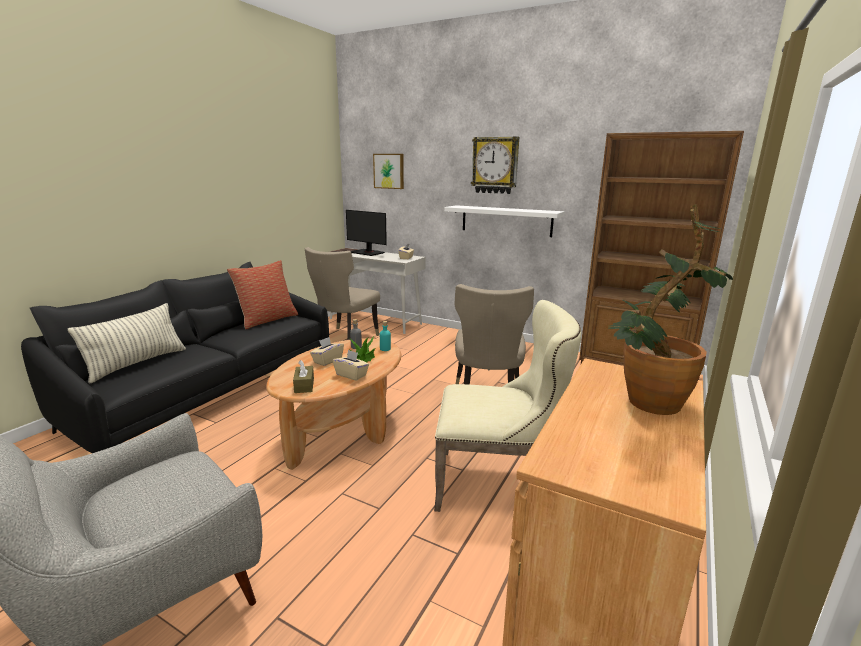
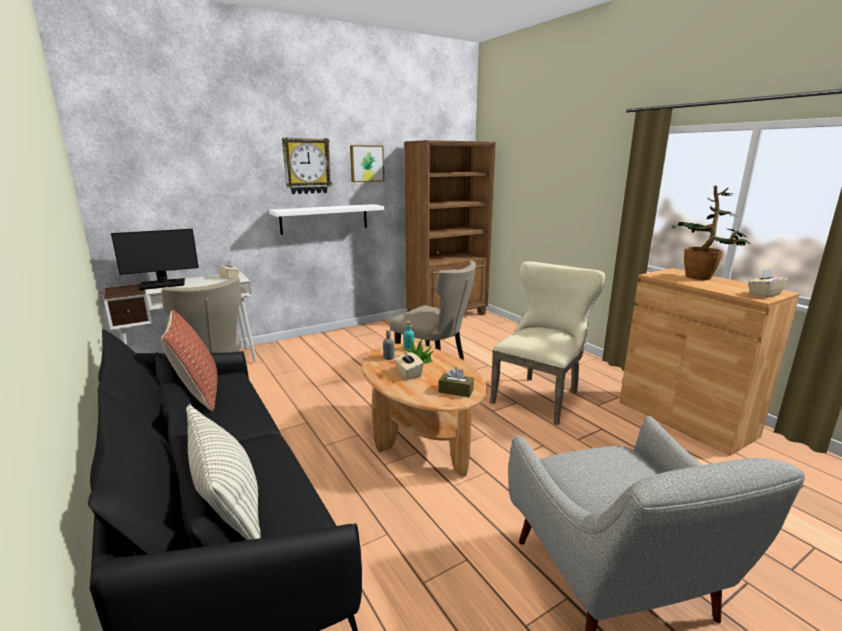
camera: 60 degrees left, 0 degrees up
(351, 375) = (452, 369): beige tissue box -> beige tissue box (764, 294)
(389, 171) = (168, 176): picture -> picture (366, 163)

